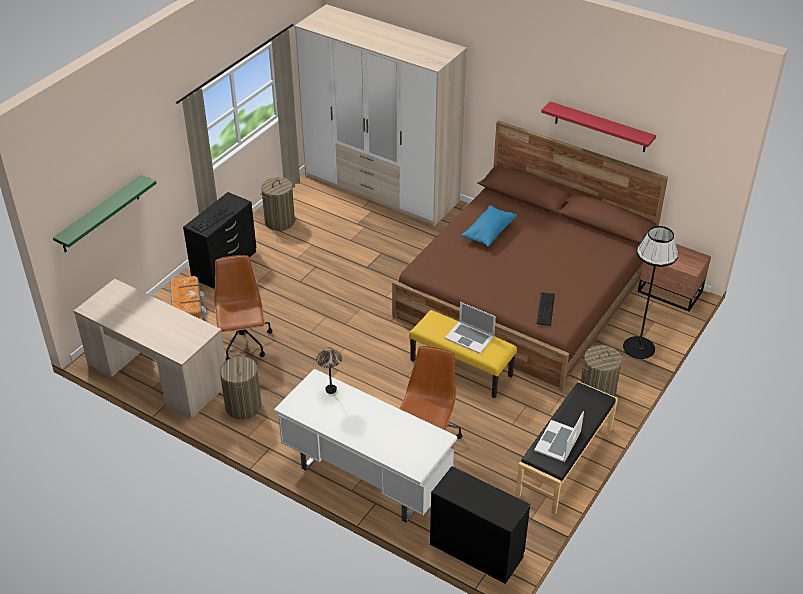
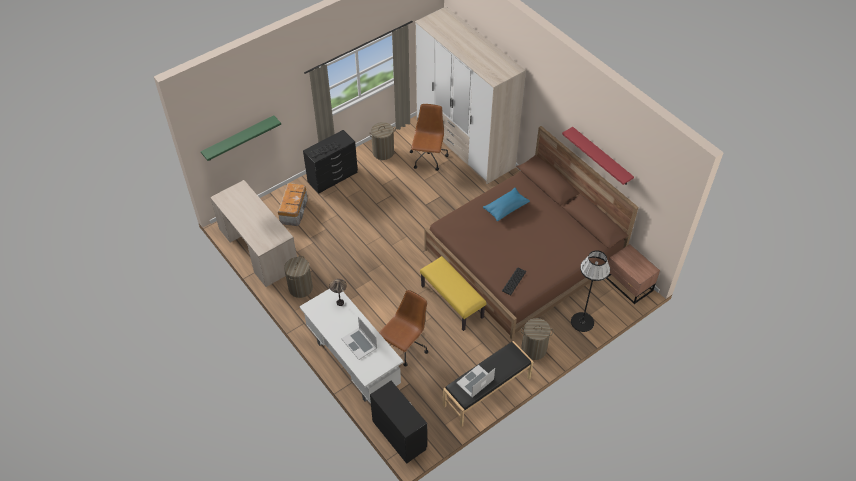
camera: 20 degrees right, 10 degrees up
(243, 343) = (319, 241): brown office chair -> brown office chair (428, 158)
(469, 337) = (456, 285): laptop -> laptop (359, 343)

